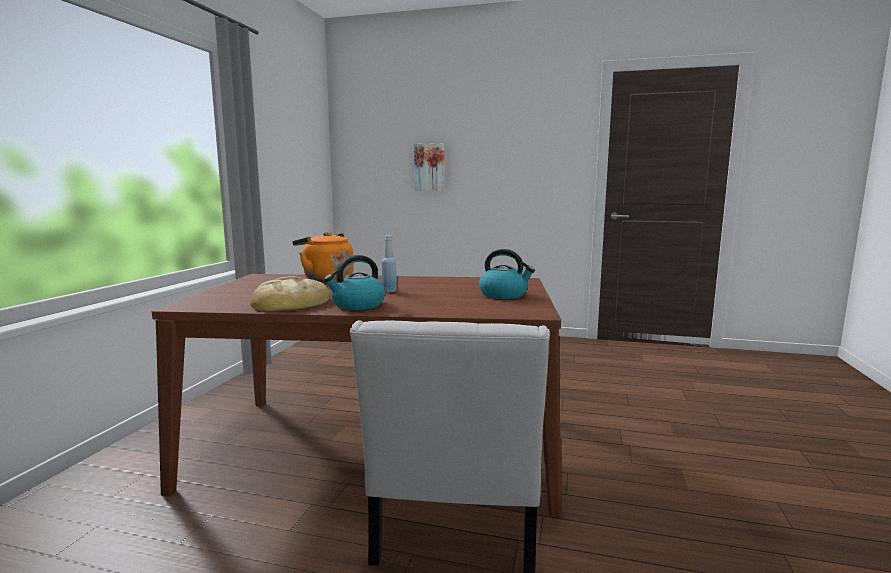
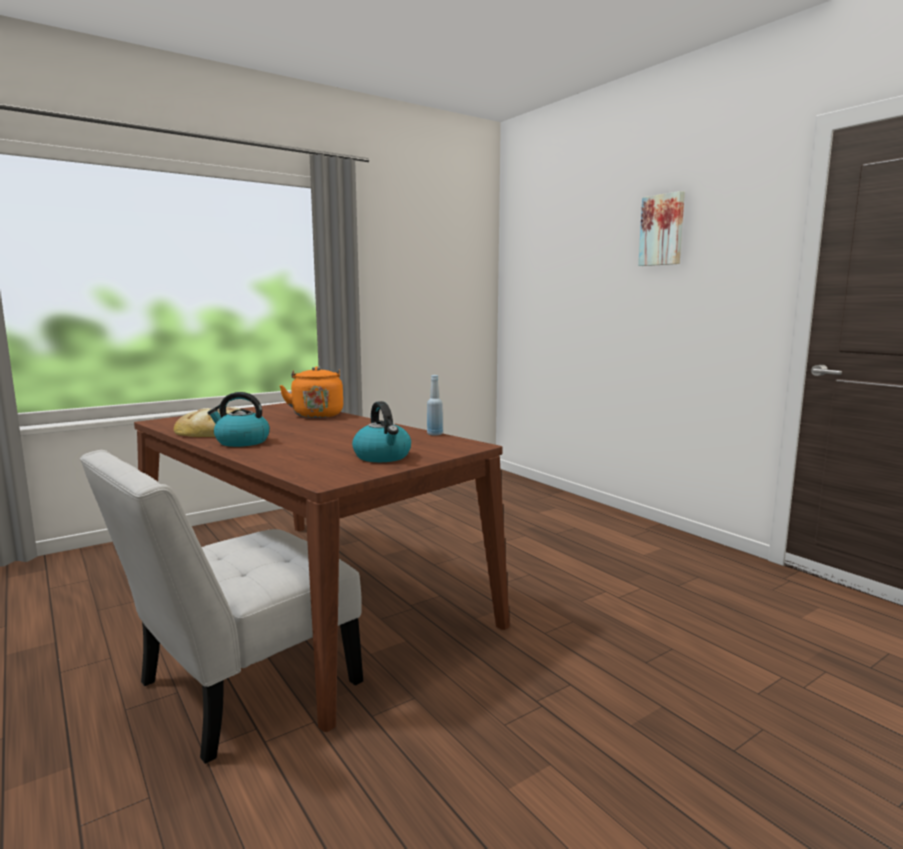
camera: 40 degrees right, 0 degrees up
(389, 291) = (313, 434): blue bottle -> blue bottle (435, 434)
(430, 167) = (585, 291): picture -> picture (662, 230)

